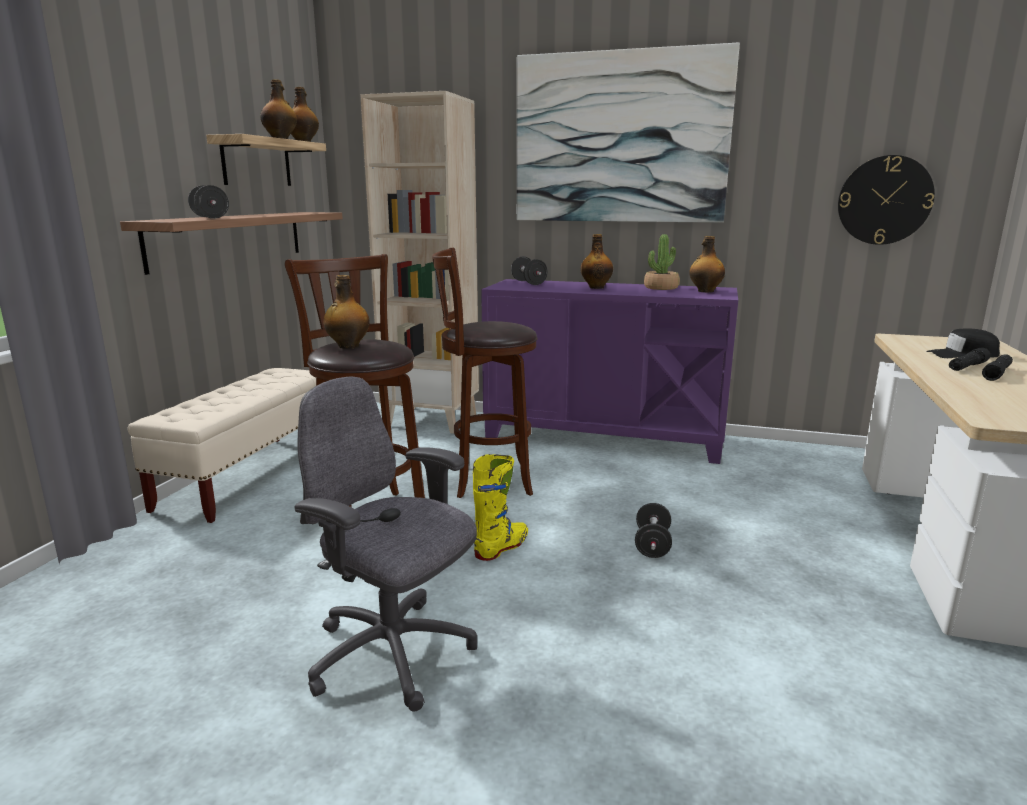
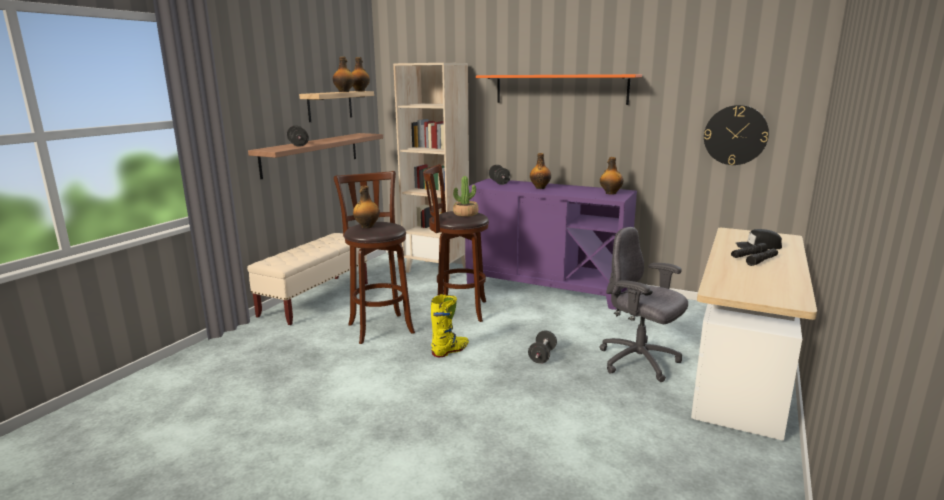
camera: 10 degrees right, 0 degrees up
(393, 656) = (370, 400): grey office chair -> grey office chair (639, 362)
(620, 138) = (560, 89): picture -> orange shelf
(661, 288) = (583, 189): potted plant -> potted plant (465, 214)

